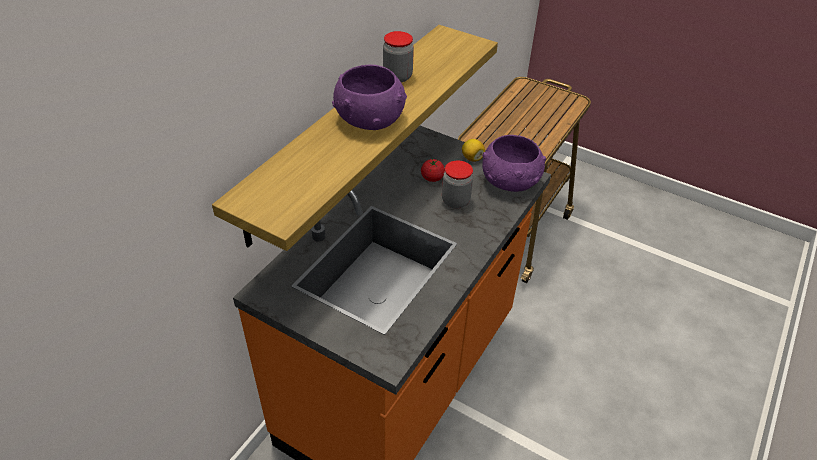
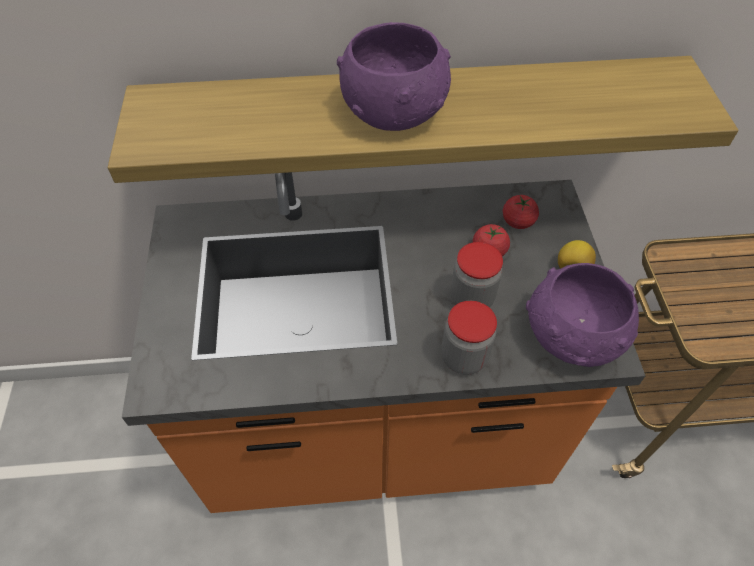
camera: 55 degrees right, 10 degrees up
(397, 76) = (515, 85): jar -> jar (464, 357)
(424, 157) = (518, 221): none -> tomato

